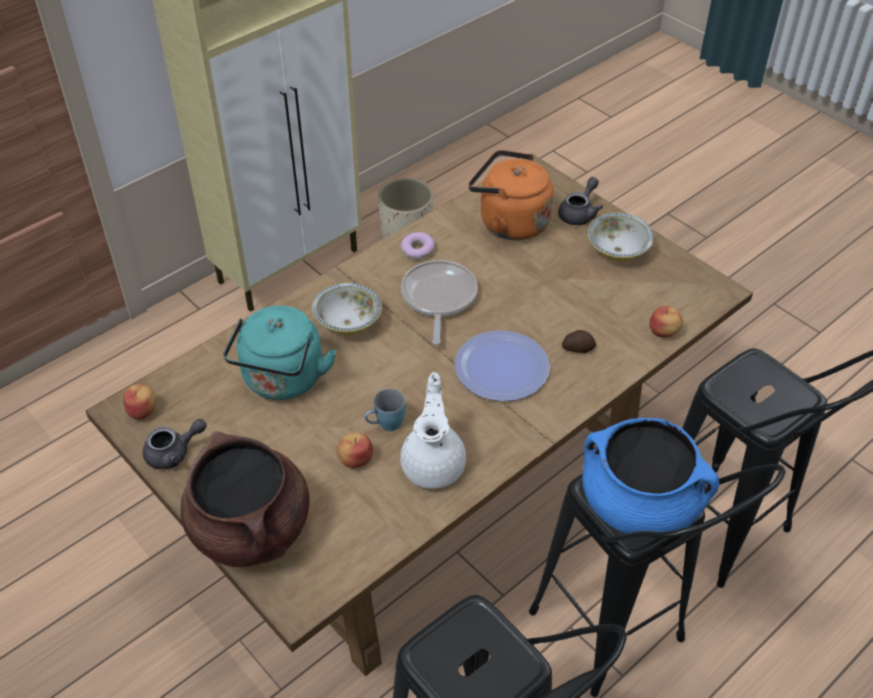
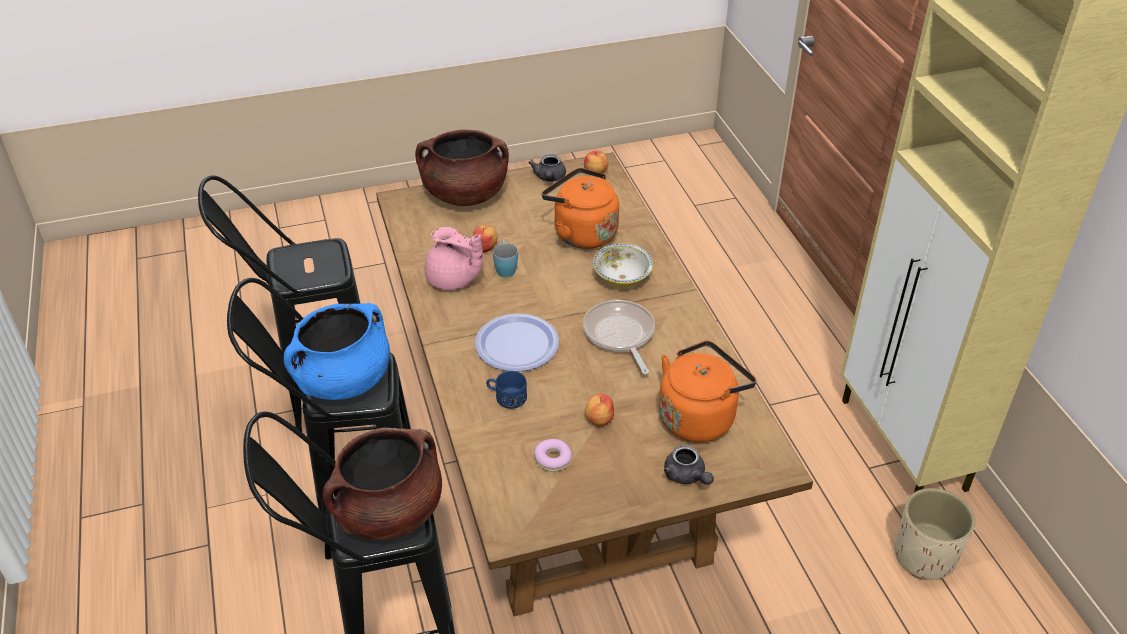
camera: 115 degrees right, 5 degrees down
(282, 381) = (581, 233): turquoise kettle -> orange kettle
(417, 250) = (690, 342): donut -> donut (553, 459)
(434, 464) = (453, 280): white teapot -> pink teapot
(438, 298) = (620, 335): frying pan -> frying pan turned 135 degrees counterclockwise
(578, 348) = (506, 397): potato -> blue mug
(618, 251) = (612, 481): bowl -> none
(664, 332) = (484, 463): apple -> apple (599, 419)
(756, 387) = (388, 512): none -> brown cooking pot

